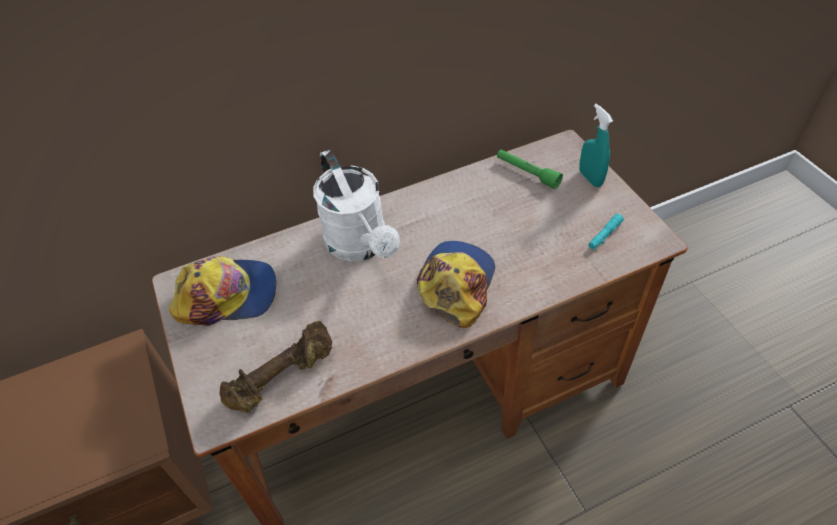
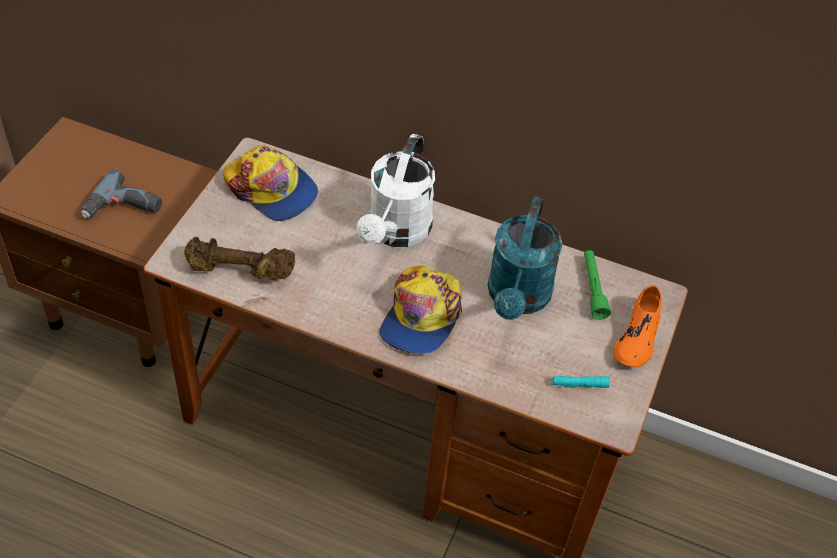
camera: 40 degrees right, 0 degrees up
(89, 429) = (123, 209): none -> power drill
(456, 284) = (421, 316): cap -> cap turned 135 degrees clockwise
(496, 218) = (517, 298): none -> turquoise watering can
(590, 178) = (637, 337): turquoise spray bottle -> orange shoe

